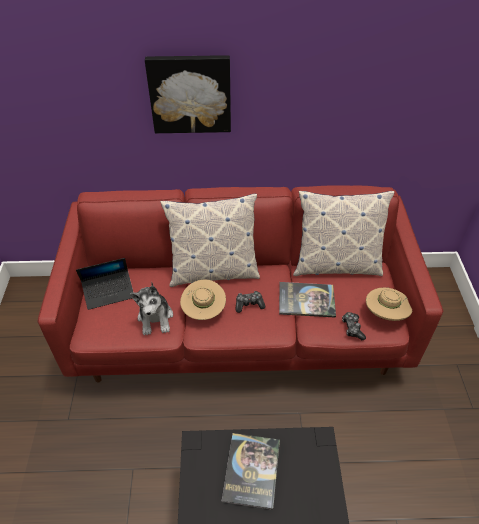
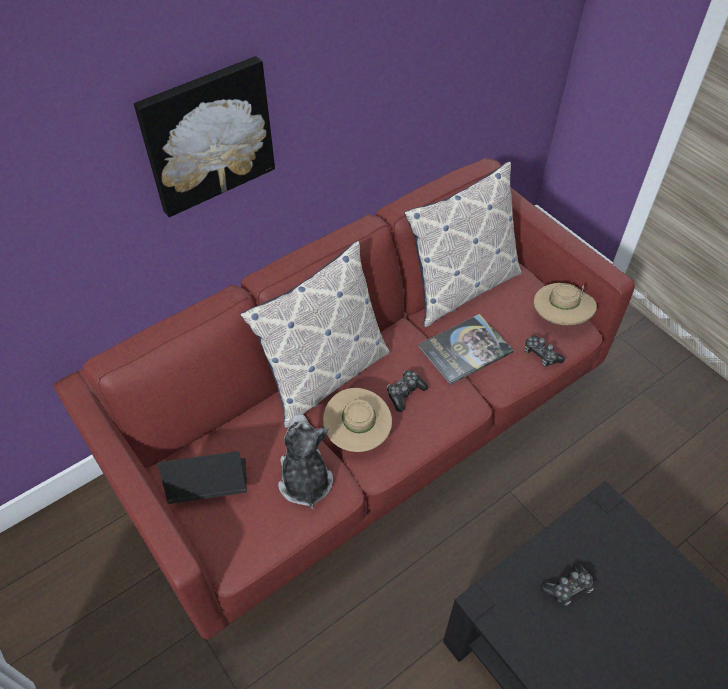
camera: 35 degrees left, 5 degrees up
(109, 292) = (209, 485): laptop -> laptop turned 135 degrees counterclockwise
(155, 318) = (305, 480): plush toy -> plush toy turned 150 degrees counterclockwise
(251, 470) = (567, 588): book -> game controller

